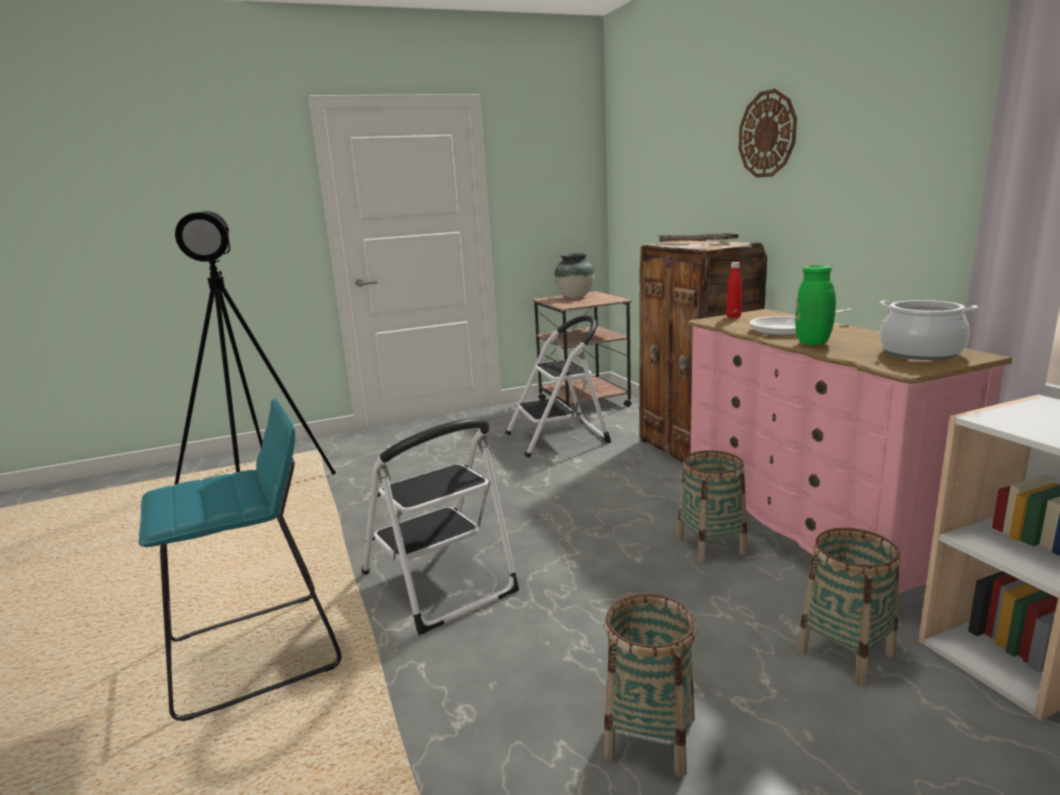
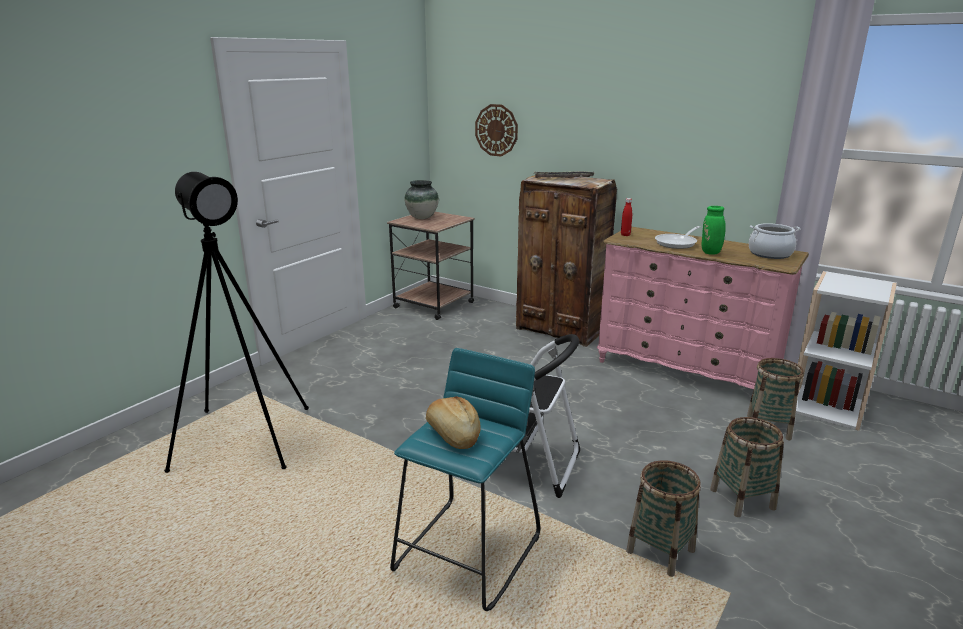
camera: 35 degrees left, 5 degrees up
(201, 492) = (452, 435): none -> bread
(560, 438) = (456, 337): step ladder -> none
(710, 546) = (646, 390): basket -> basket (660, 551)
(767, 134) = (614, 103): wall clock -> wall clock (496, 130)

